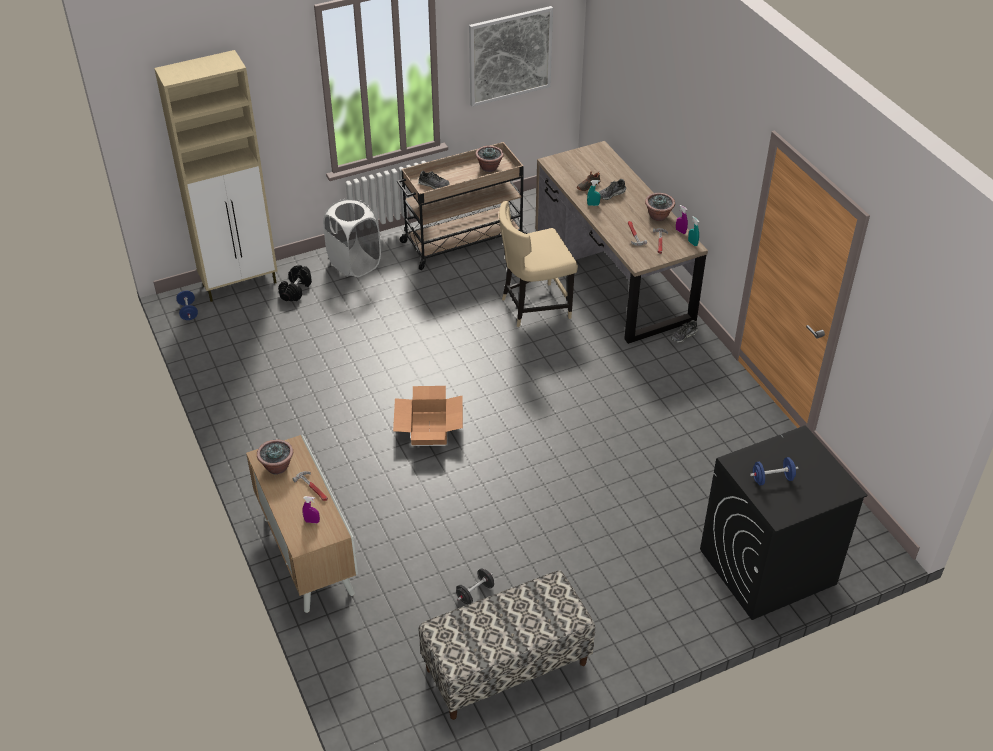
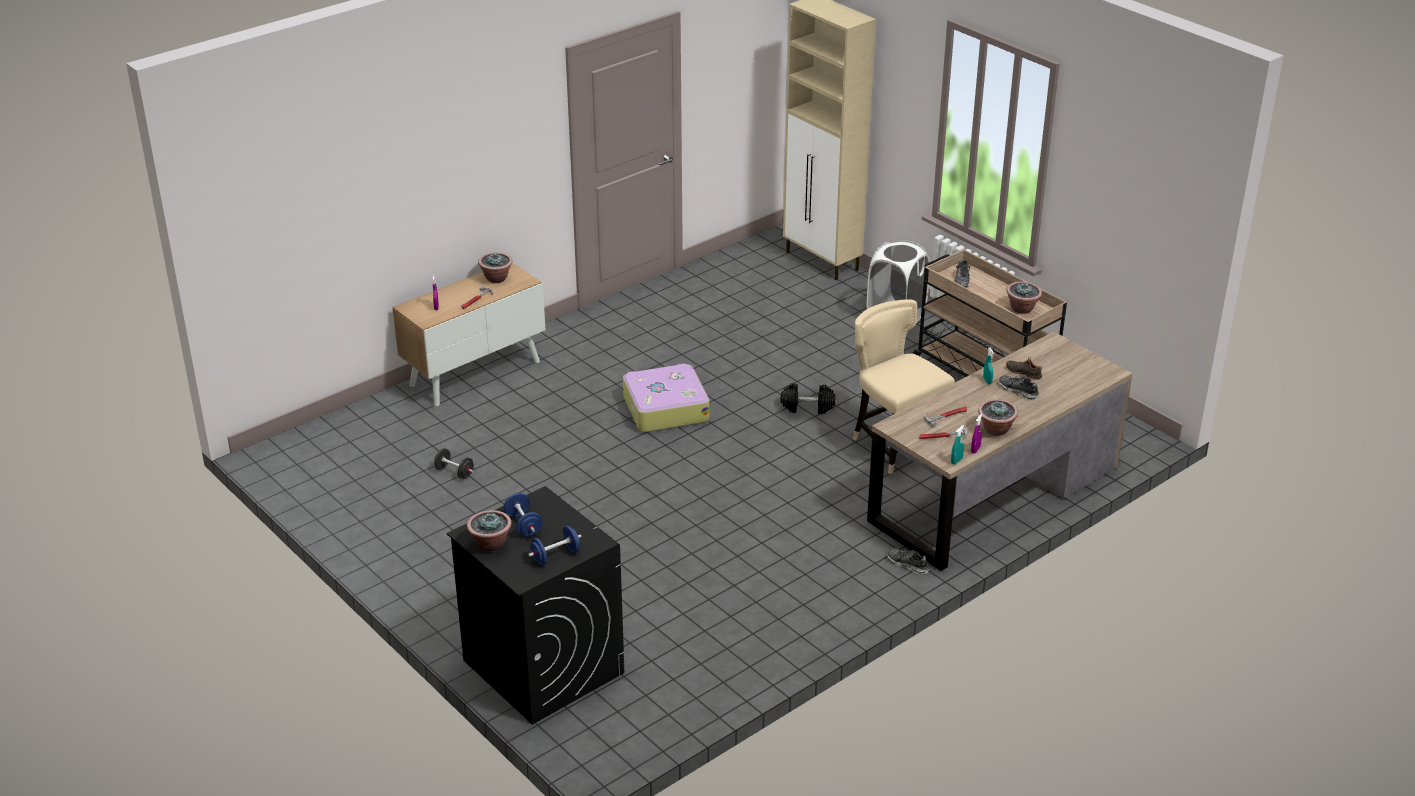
camera: 75 degrees right, 10 degrees down
(188, 312) = (764, 244): blue dumbbell -> blue dumbbell (555, 556)
(296, 290) = (831, 293): black dumbbell -> black dumbbell (807, 407)
(429, 428) = (664, 408): cardboard box -> suitcase
(506, 667) = (370, 505): bench -> none
(510, 55) = (1122, 213): picture -> none
(797, 504) = (490, 544): none -> potted plant

